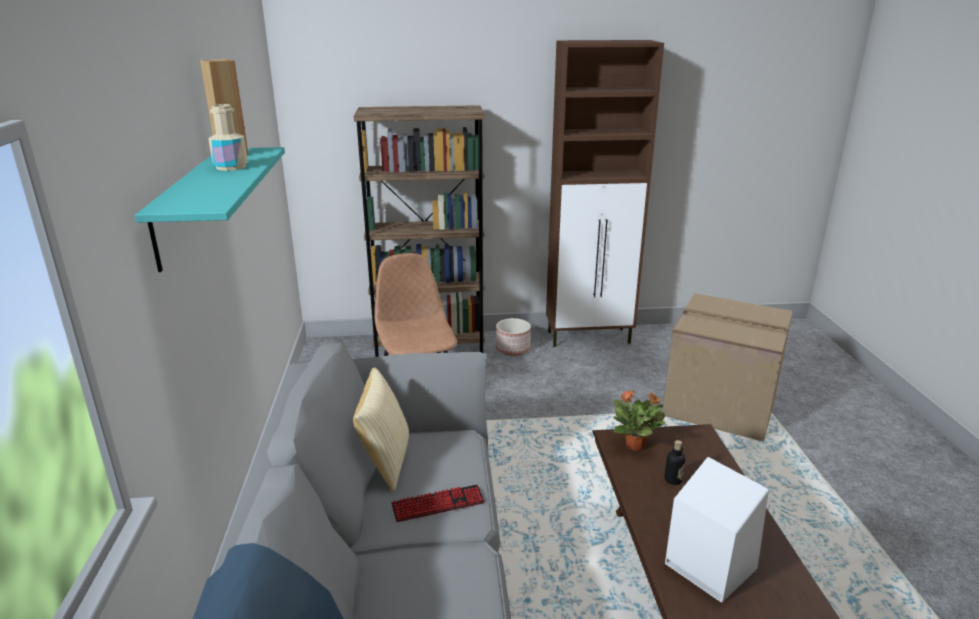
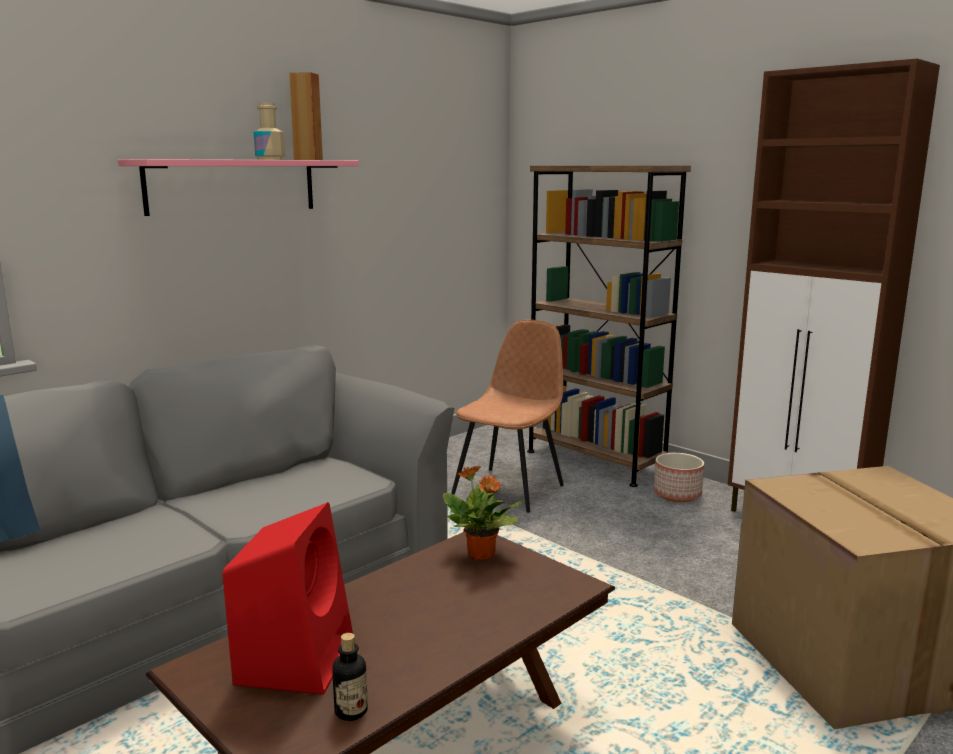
camera: 50 degrees right, 10 degrees down
(189, 204) = (232, 186): turquoise shelf -> pink shelf
(385, 462) = (294, 469): pillow -> none
(438, 504) = (254, 504): keyboard -> none
(673, 480) = (443, 593): bottle -> bottle (351, 711)
(708, 565) = (296, 659): white speaker -> red speaker

